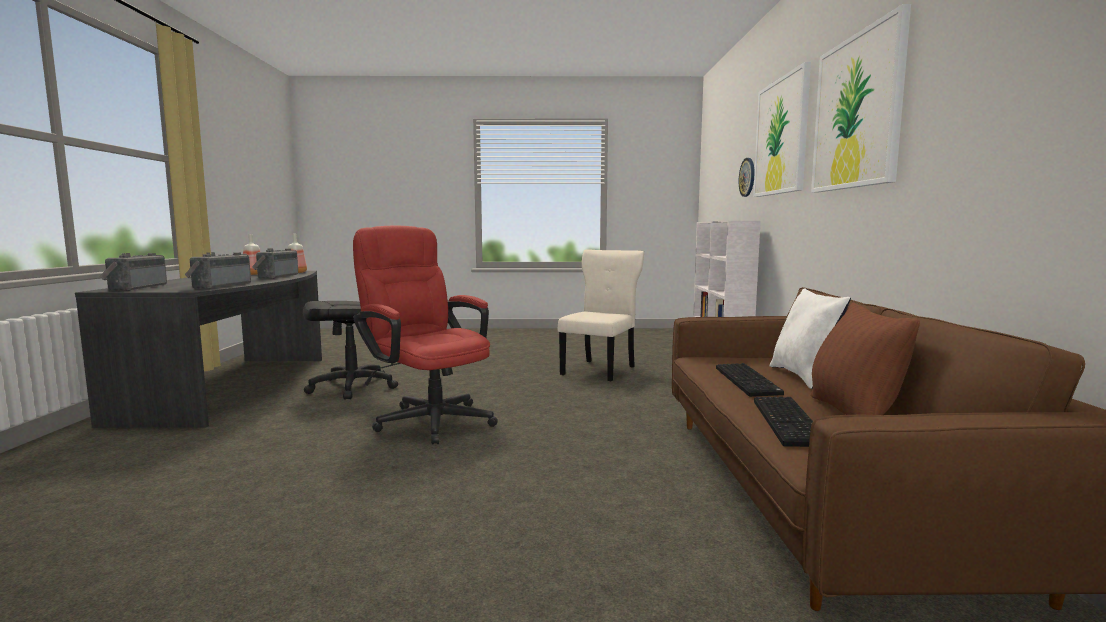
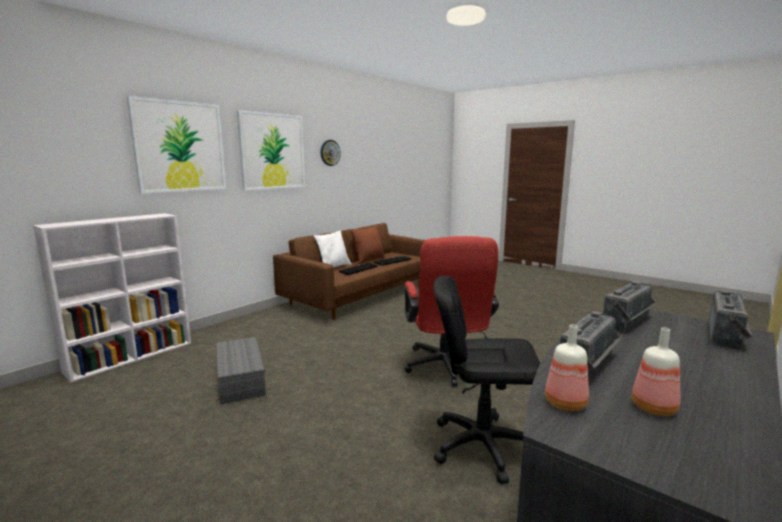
camera: 140 degrees left, 5 degrees up
(600, 370) = (239, 379): beige chair -> grey storage box
(747, 177) = (101, 173): wall clock -> wall clock (330, 153)

